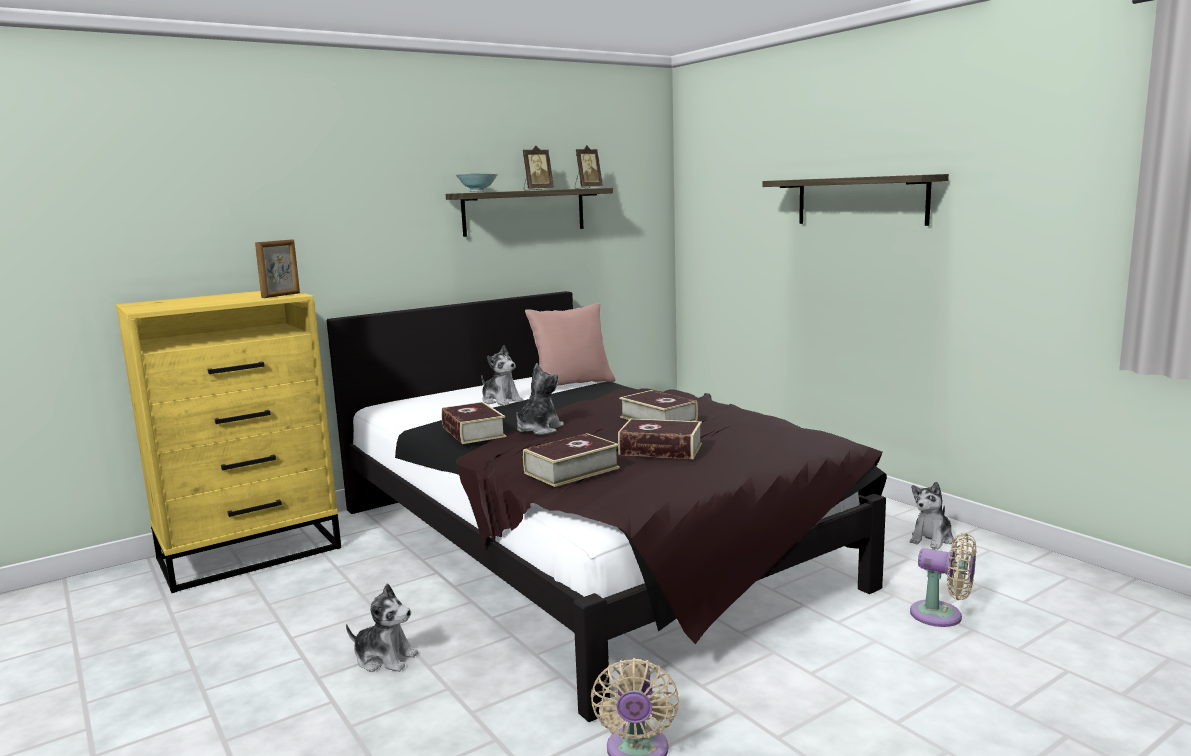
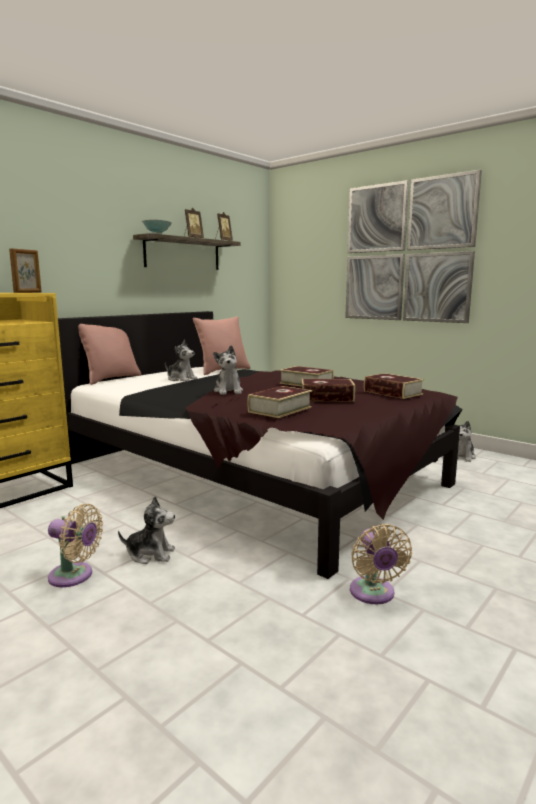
camera: 15 degrees left, 0 degrees up
(410, 397) = (111, 379): none -> pink pillow
(473, 432) = (182, 394): book -> book (392, 392)
(538, 429) = (228, 391): plush toy -> plush toy turned 150 degrees clockwise
(860, 201) = (406, 252): shelf -> picture
(942, 616) = (499, 496): beige fan -> beige fan (74, 576)

